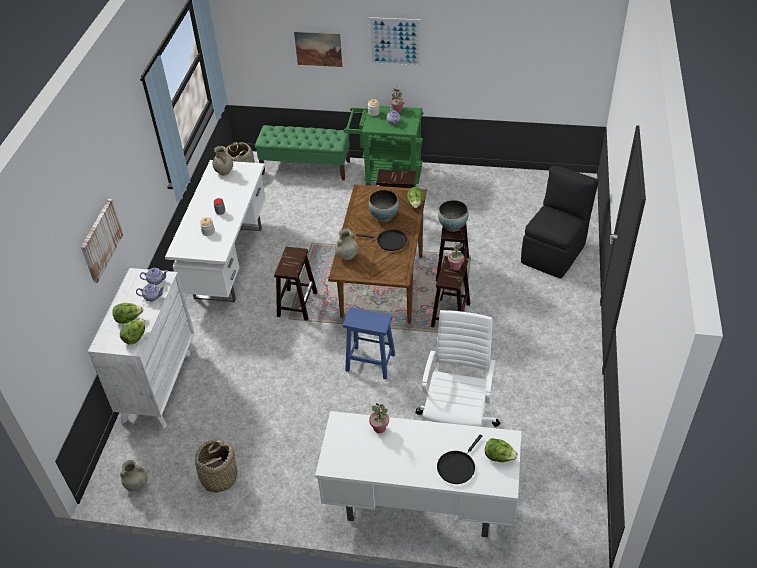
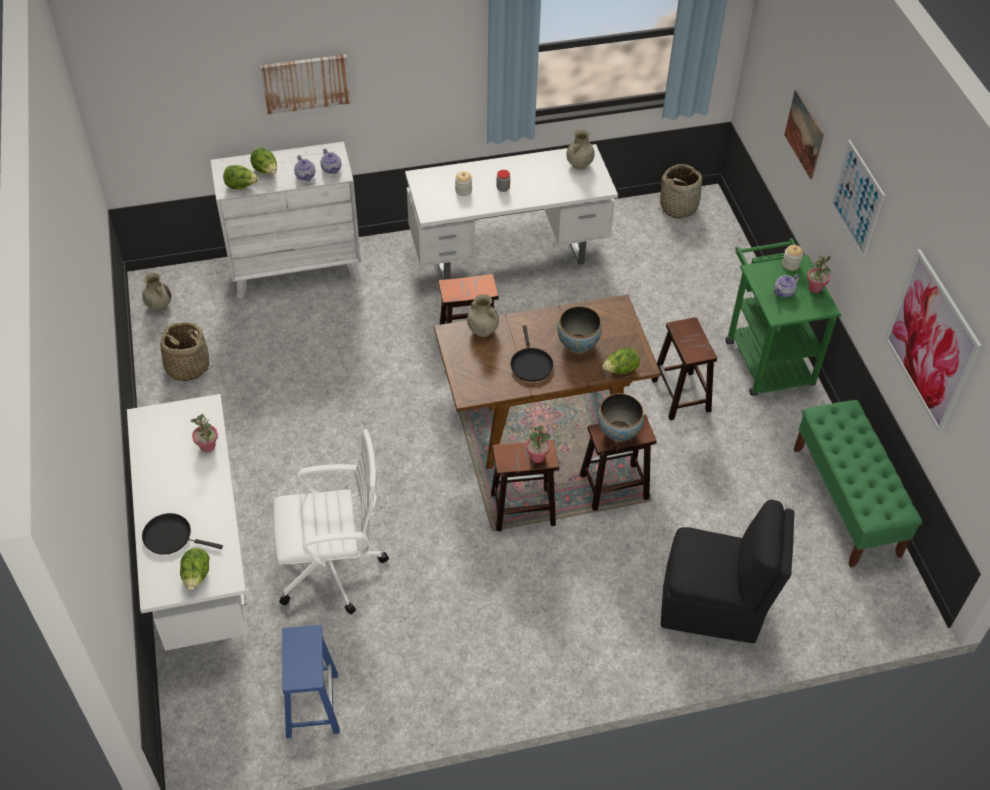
camera: 65 degrees right, 5 degrees up
(306, 168) = (727, 265): green bench -> green bench (846, 502)
(369, 362) = (402, 446): blue stool -> blue stool (311, 703)
(506, 56) = (931, 341): none -> picture

